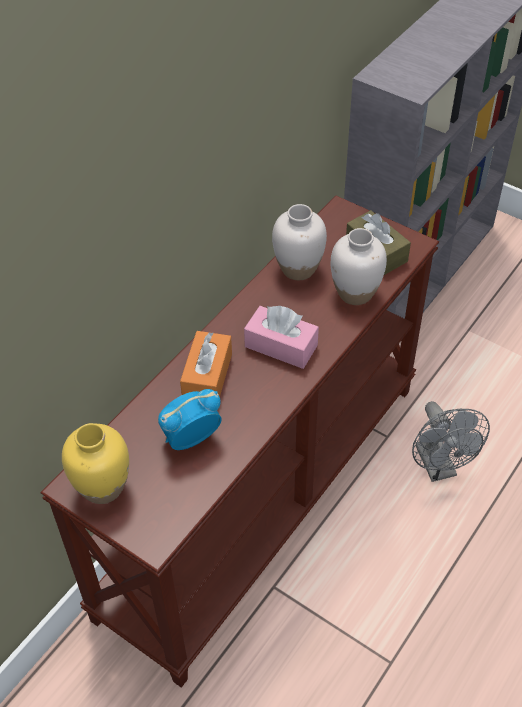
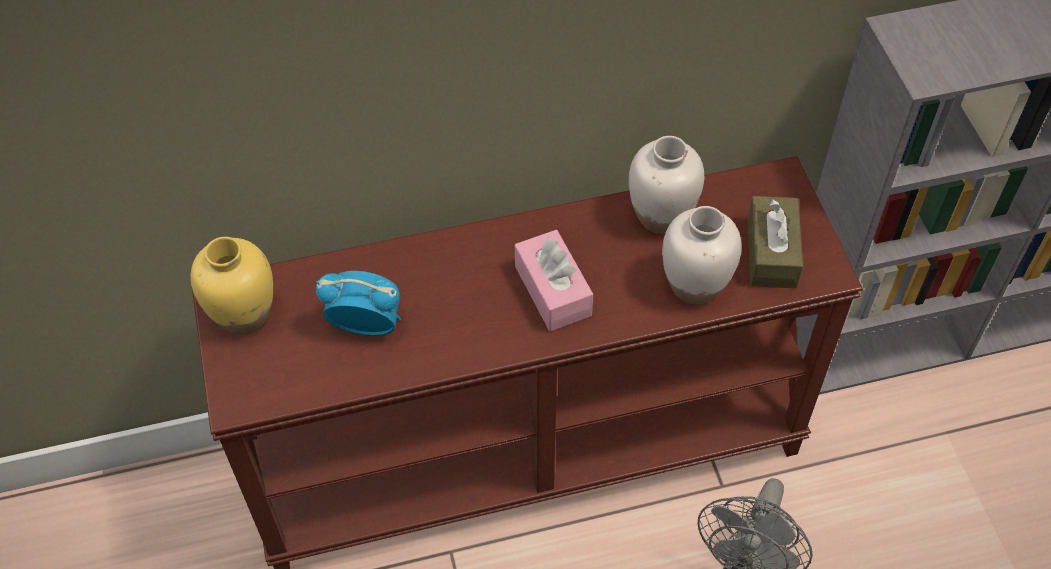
camera: 40 degrees right, 5 degrees up
(207, 376) = (447, 272): orange tissue box -> none

